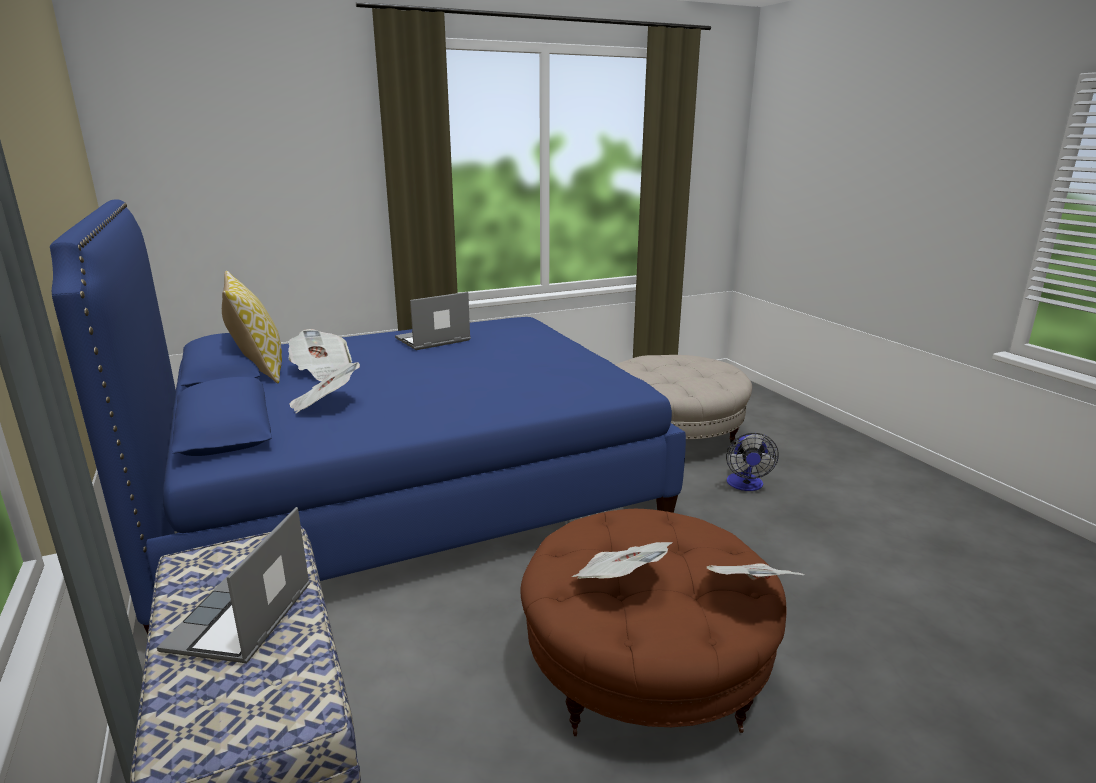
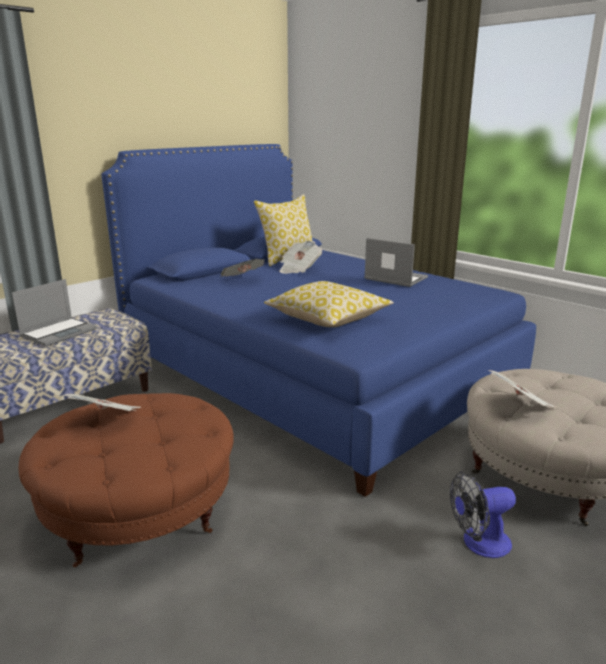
camera: 70 degrees right, 0 degrees up
(241, 620) = (59, 333): laptop -> laptop turned 135 degrees clockwise
(537, 384) = (328, 319): none -> pillow
(751, 592) = (96, 472): newspaper -> newspaper (520, 406)

